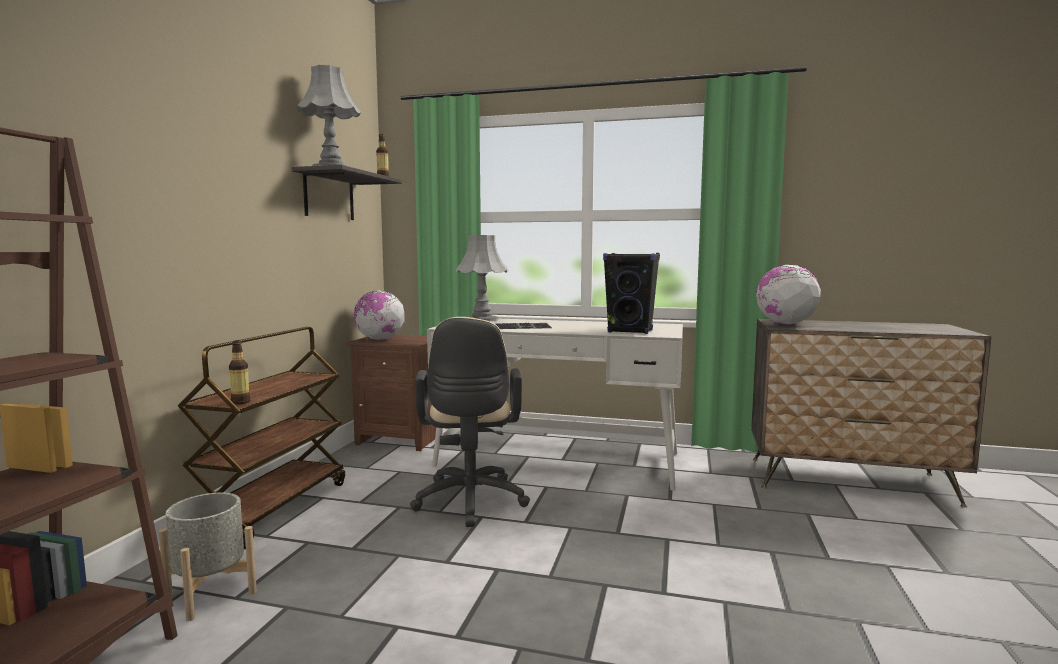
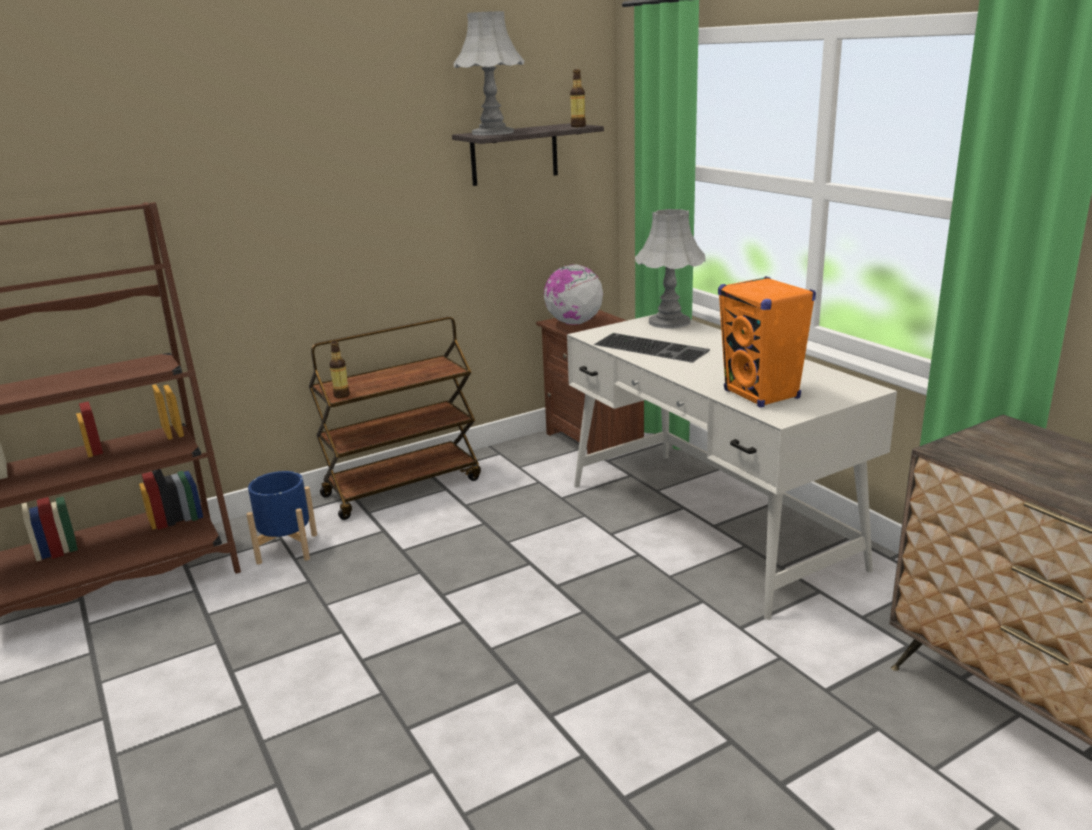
camera: 45 degrees right, 15 degrees up
(211, 593) = (288, 548): grey planter -> blue planter
(470, 503) = (542, 544): beige office chair -> none
(630, 331) = (761, 395): black speaker -> orange speaker
(785, 324) = (989, 443): globe -> none

